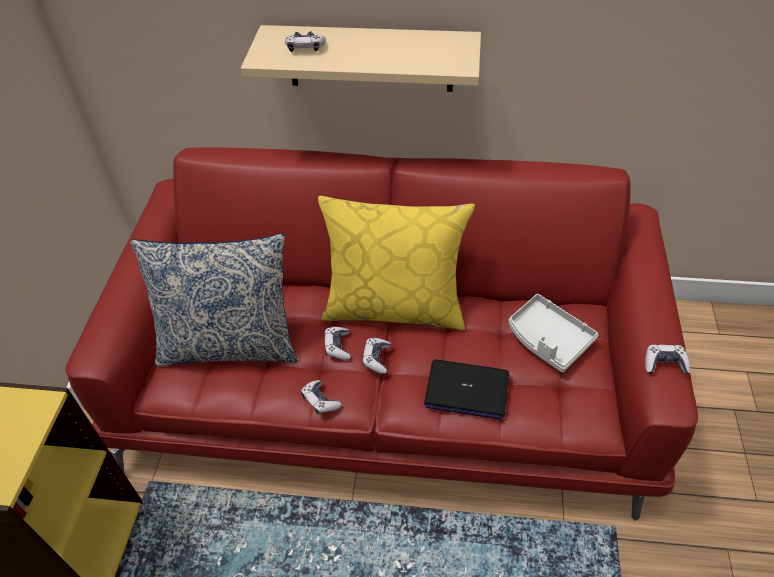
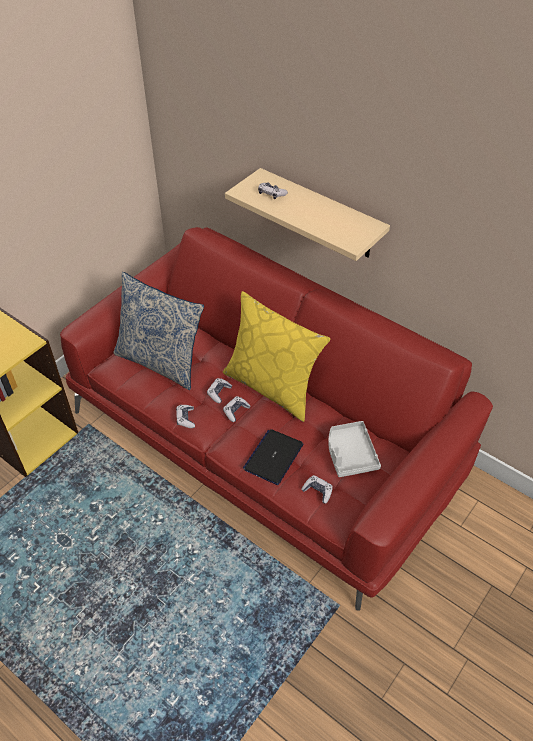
camera: 30 degrees right, 0 degrees up
(466, 390) = (273, 457): laptop -> laptop turned 75 degrees clockwise
(664, 363) = (393, 501): game controller -> game controller (317, 491)

